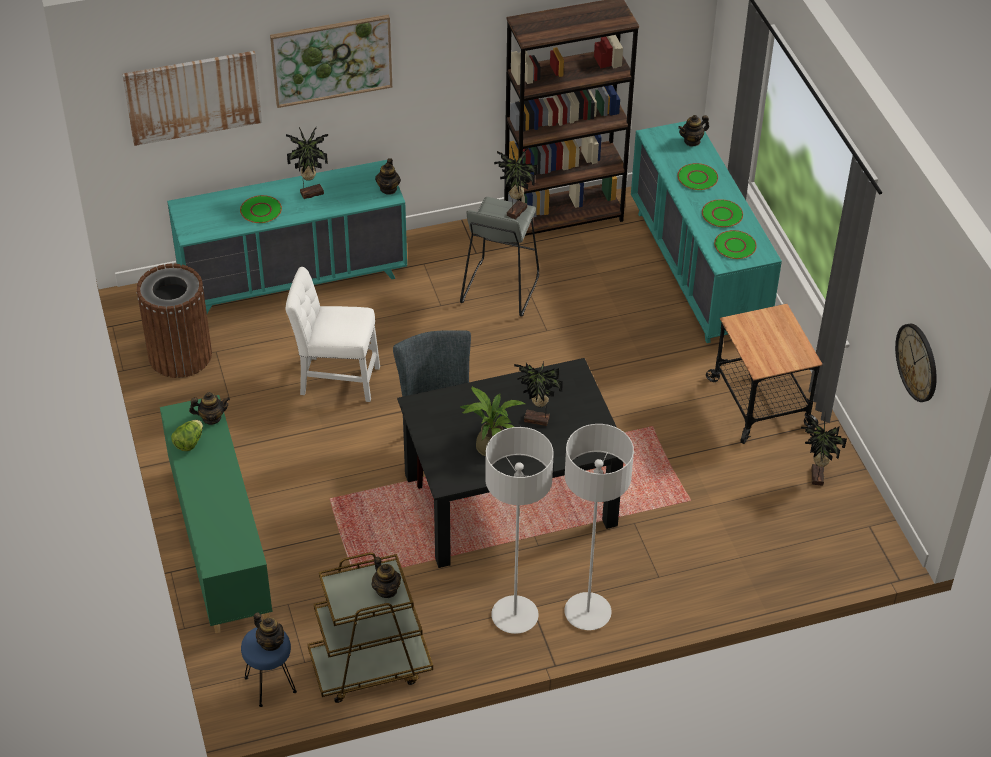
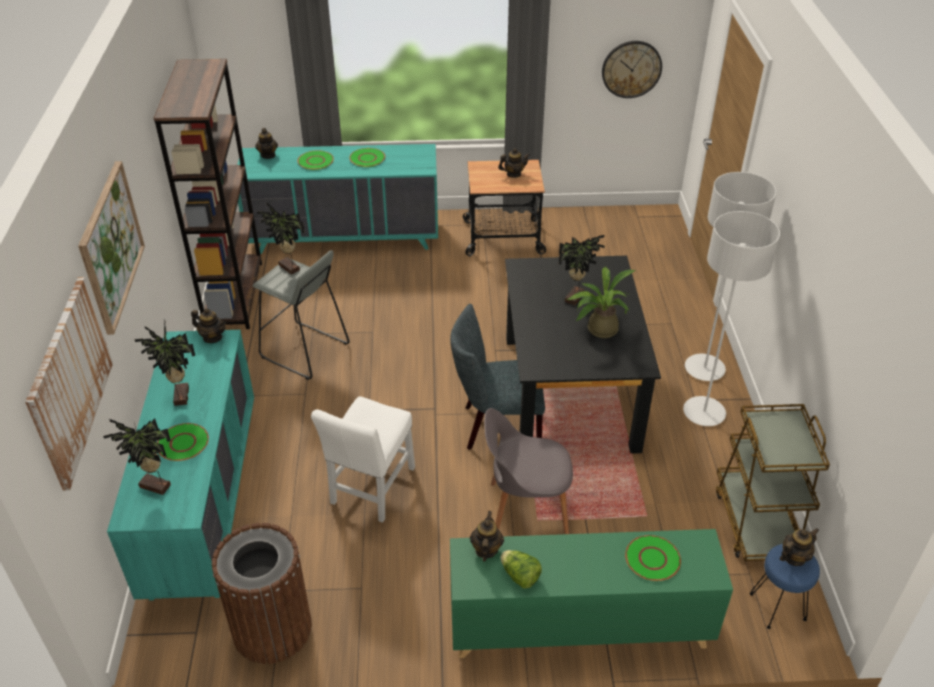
camera: 75 degrees left, 5 degrees down
(341, 488) = (525, 509): none -> grey chair
(386, 590) = (781, 424): teapot -> teapot (513, 174)
(735, 246) = (407, 159): green plate -> green plate (652, 558)
(815, 477) = (585, 229): potted plant -> potted plant (154, 488)

